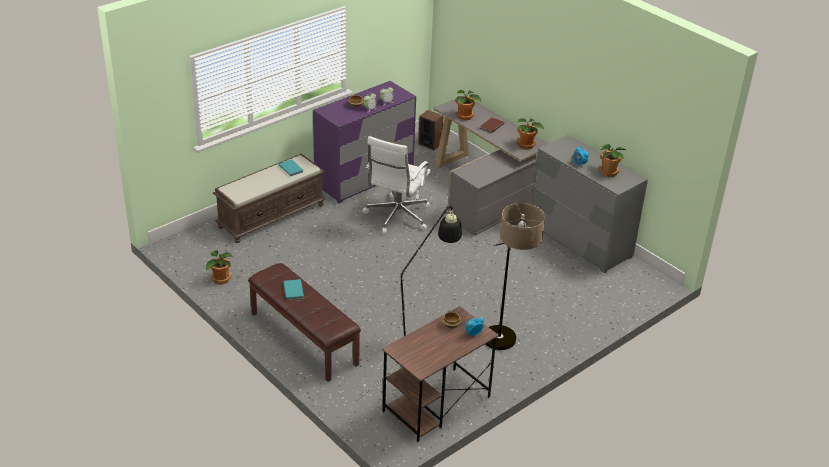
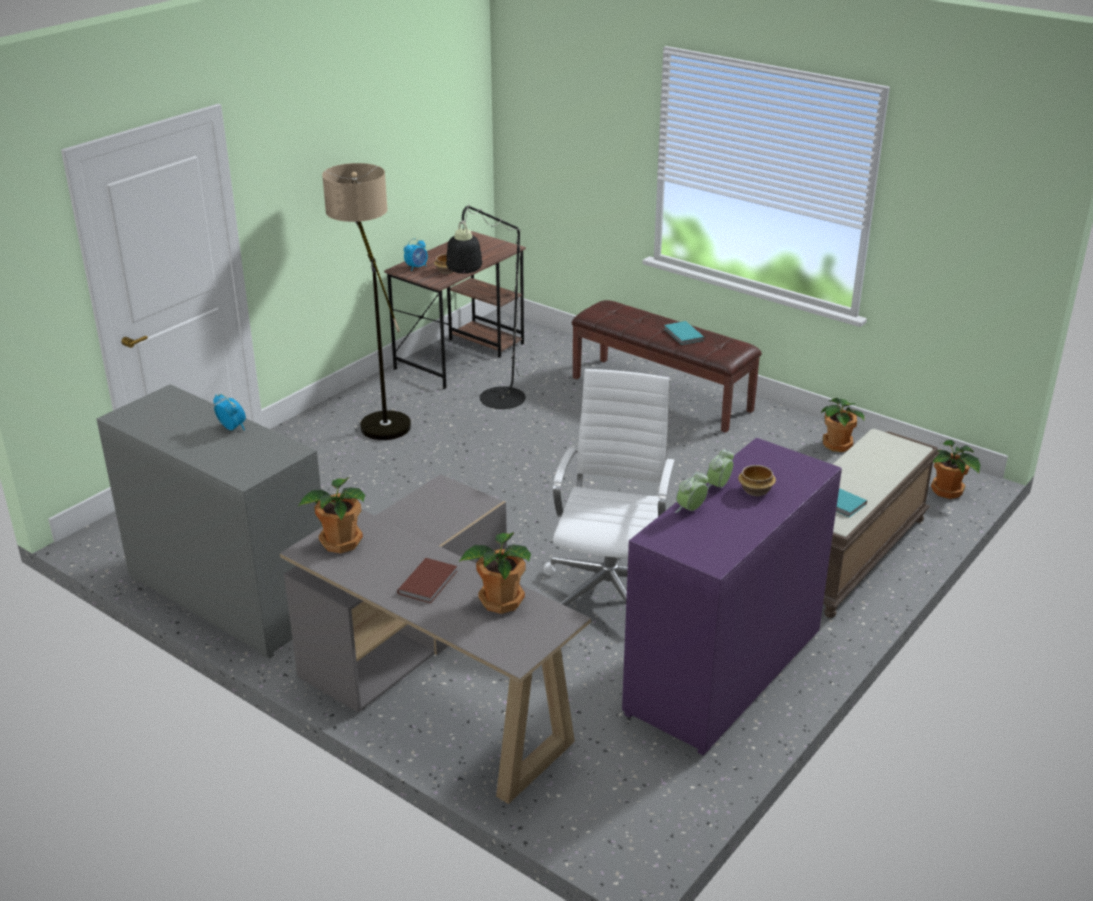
camera: 170 degrees right, 5 degrees down
(430, 144) = (611, 817): speaker -> none
(608, 172) = (174, 420): potted plant -> potted plant (947, 491)

